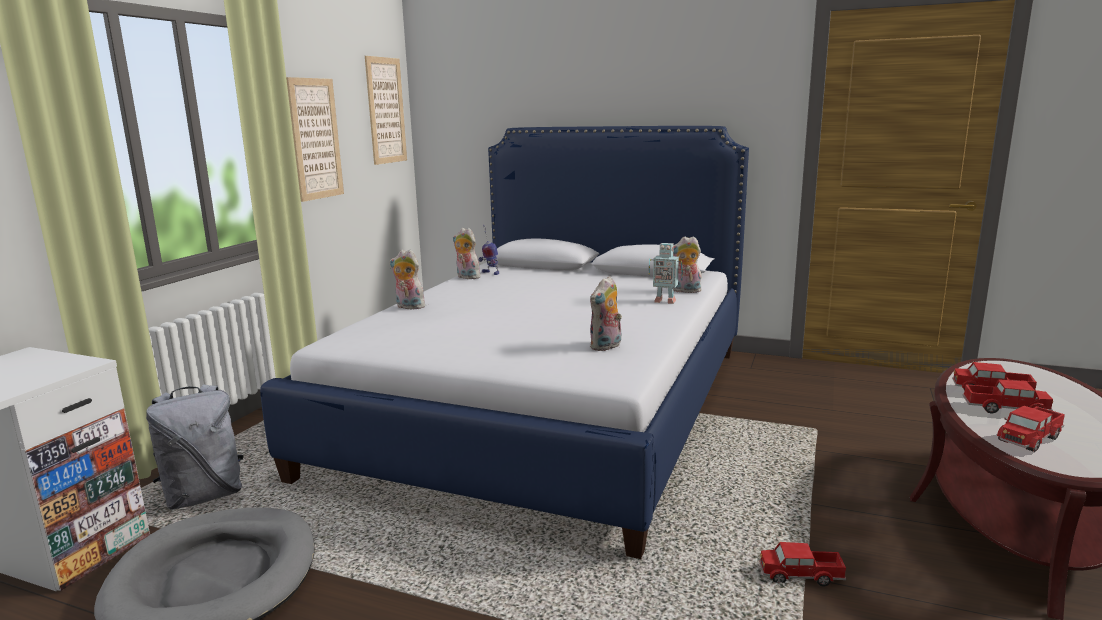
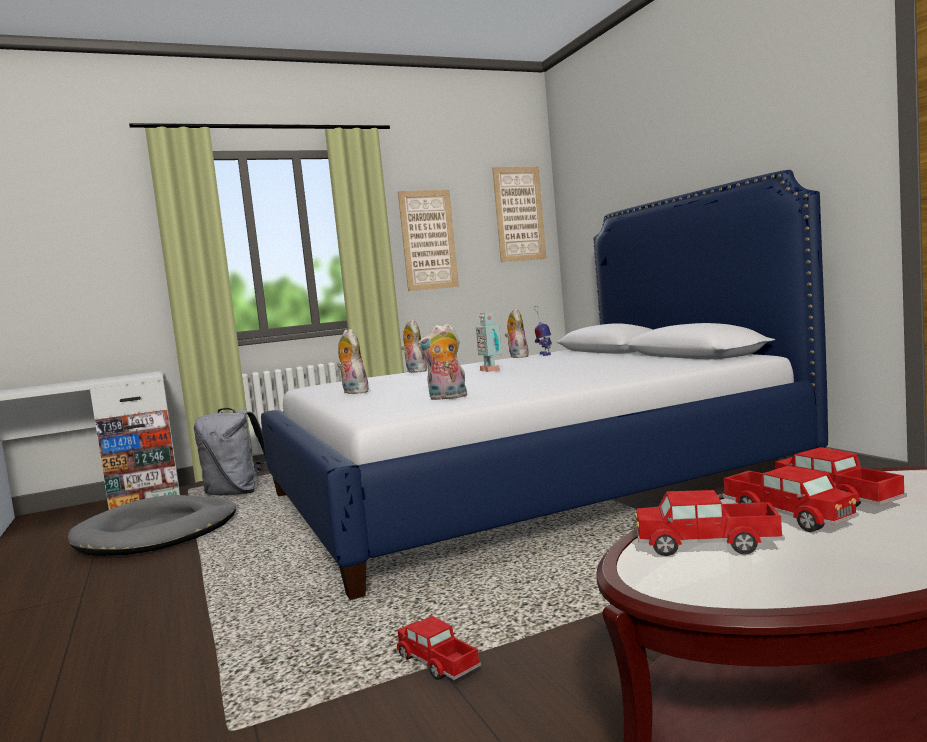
camera: 45 degrees right, 10 degrees down
(664, 301) = (616, 373): toy robot -> toy robot (491, 370)
(685, 291) = (667, 368): plush toy -> plush toy (353, 392)

